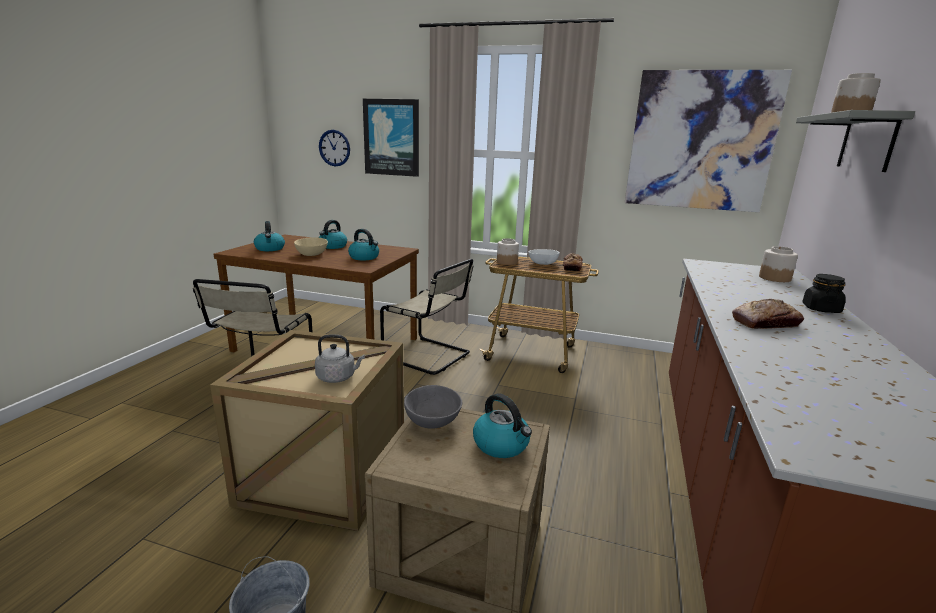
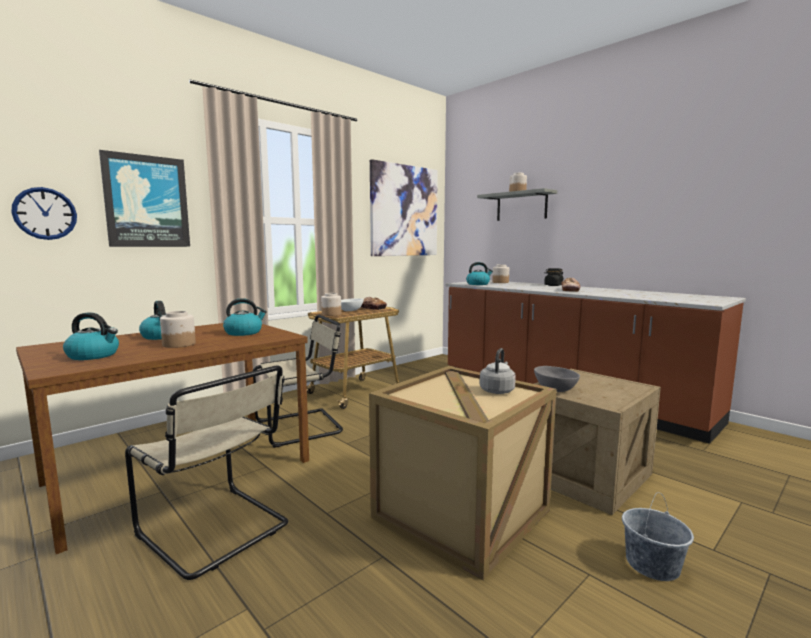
camera: 60 degrees left, 10 degrees down
(311, 254) = (178, 344): beige bowl -> jar
(502, 445) = (591, 380): kettle -> kettle (478, 284)

